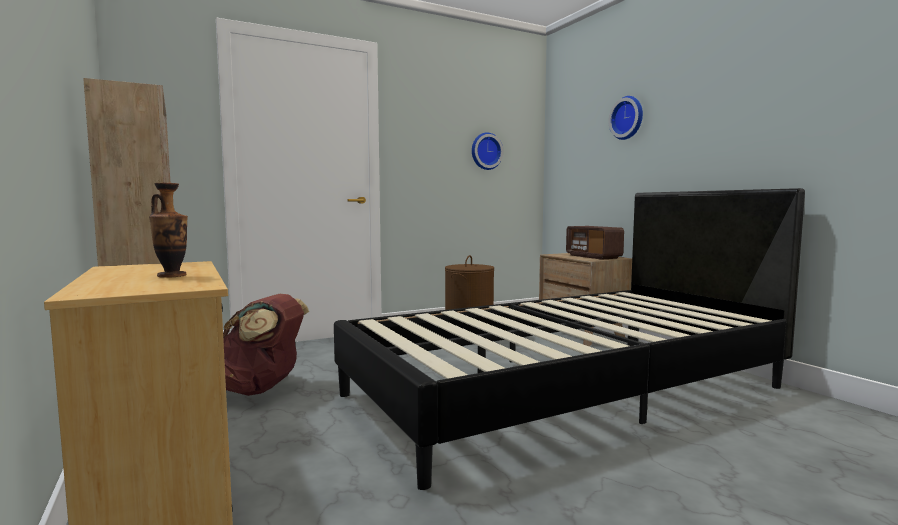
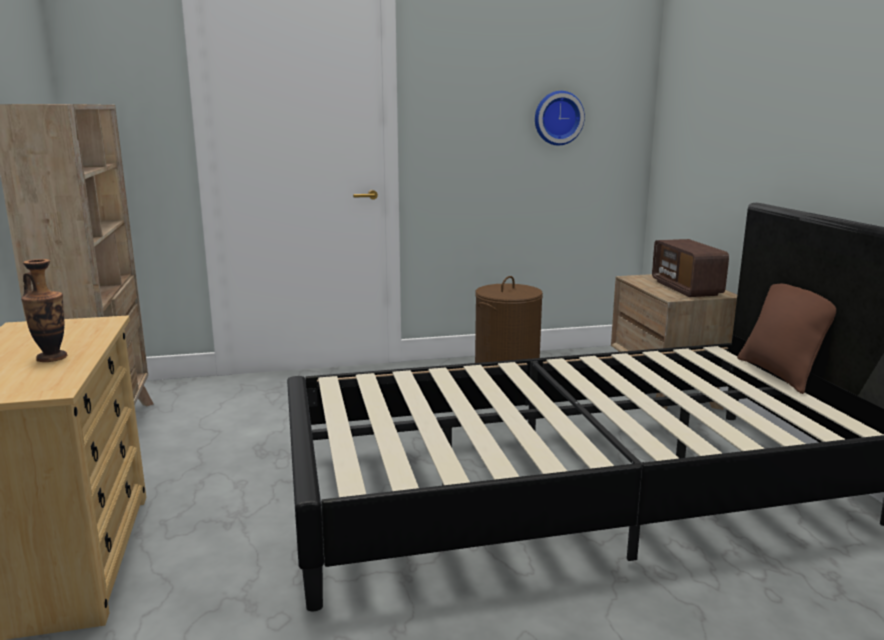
camera: 15 degrees right, 10 degrees up
(260, 389) = (217, 442): brown backpack -> none
(628, 118) = (758, 81): wall clock -> none
(678, 300) = (780, 374): none -> brown pillow

